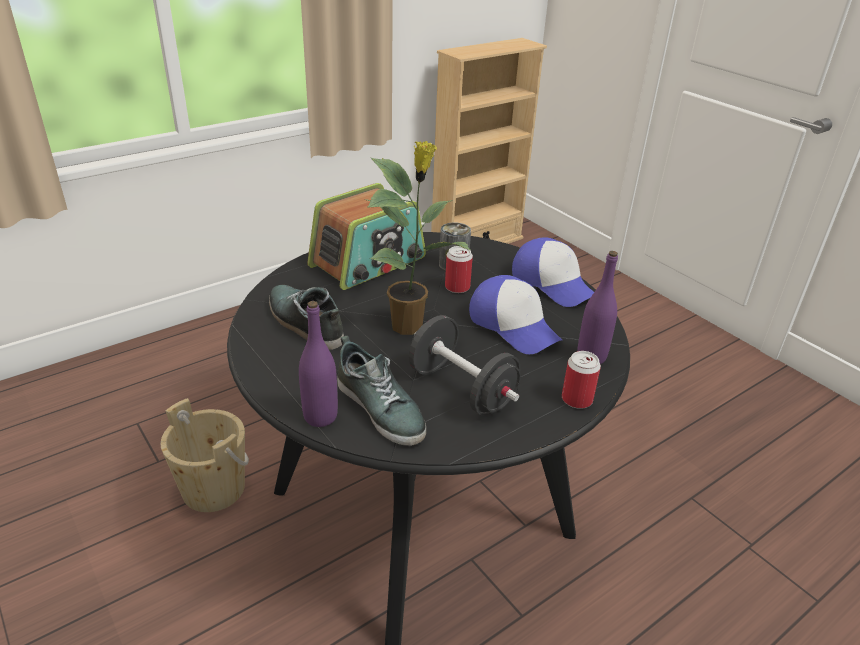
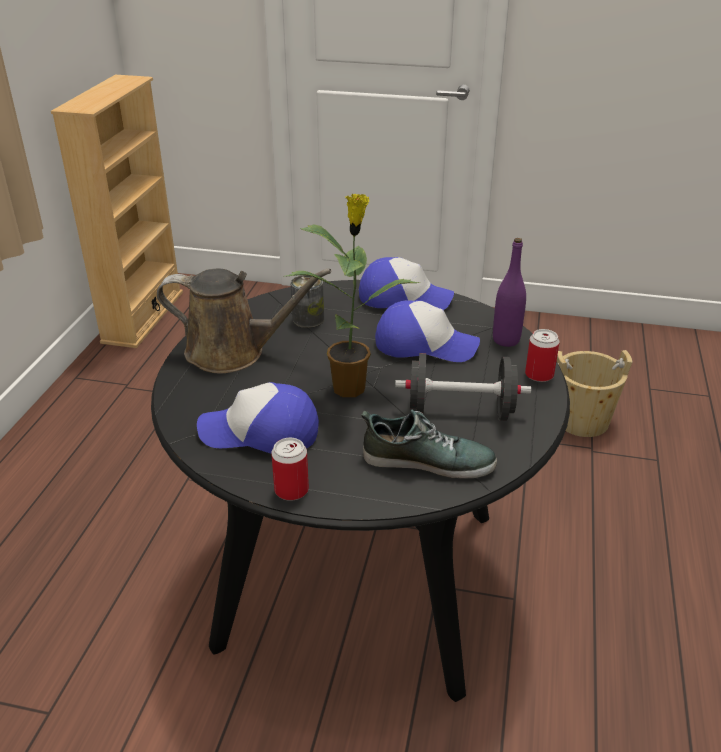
camera: 40 degrees left, 0 degrees up
(213, 488) = (146, 693): beige bucket -> beige bucket (582, 421)
(304, 323) = (260, 432): shoe -> cap
(320, 416) = (395, 495): purple bottle -> none
(368, 262) = (233, 352): radio -> brown watering can
(457, 287) = (339, 336): can -> can (291, 490)

